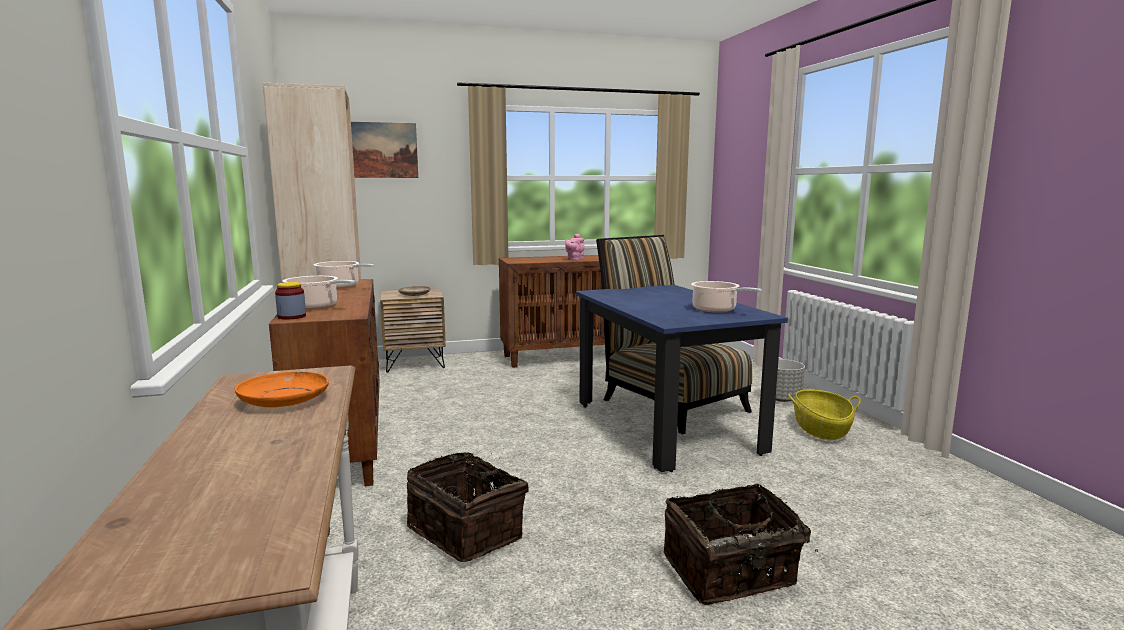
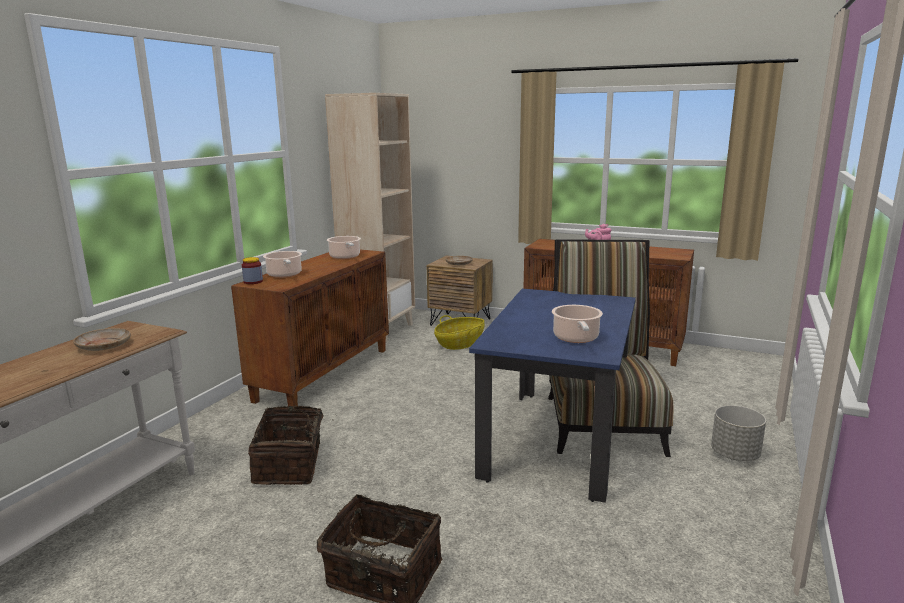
camera: 40 degrees right, 5 degrees up
(284, 399) = (104, 346): orange plate -> beige plate
(382, 150) = (453, 134): picture -> none
(821, 429) = (713, 502): basket -> basket (460, 343)

